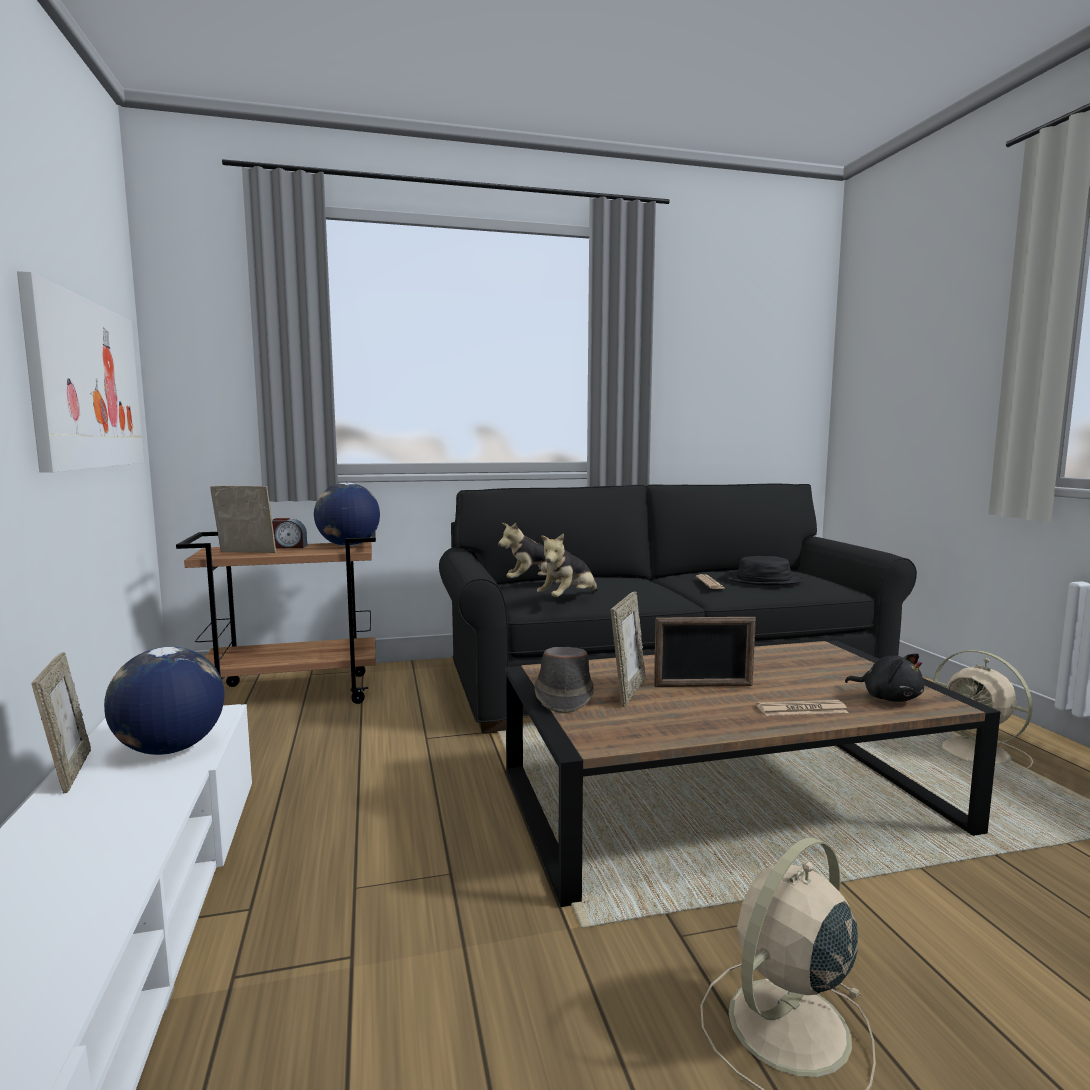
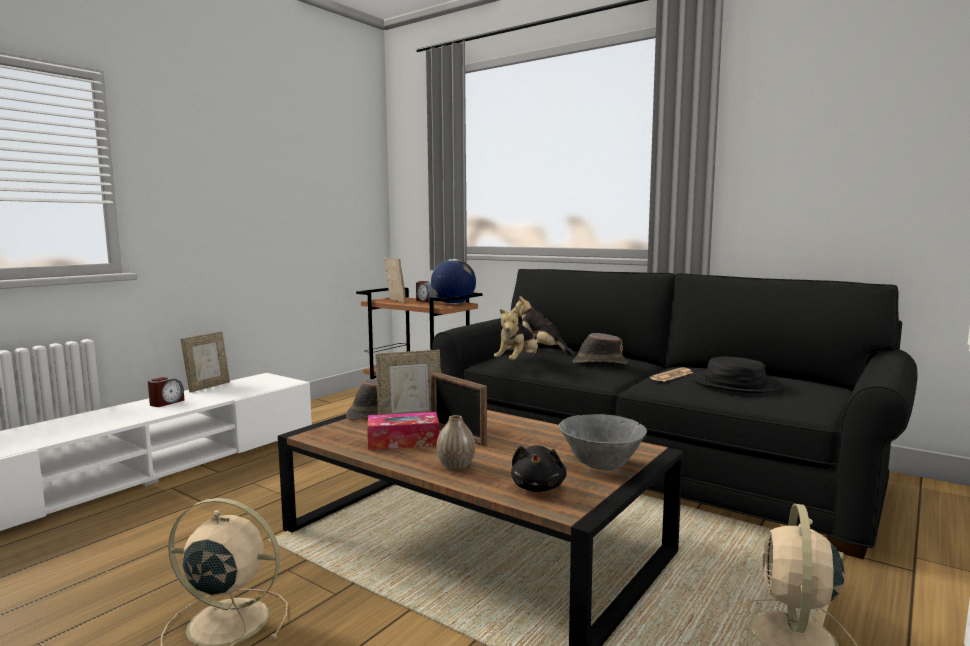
camera: 50 degrees right, 0 degrees up
(78, 826) = (166, 403): none -> alarm clock
(86, 385) = (315, 199): picture -> none
(170, 749) = (244, 389): globe -> none
(568, 599) = (518, 362): plush toy -> plush toy turned 60 degrees counterclockwise
(629, 585) = (599, 363): none -> brown hat
(691, 709) = (403, 441): none -> tissue box
(801, 709) = (456, 466): newspaper -> vase
(853, 668) = (601, 466): none -> grey bowl

